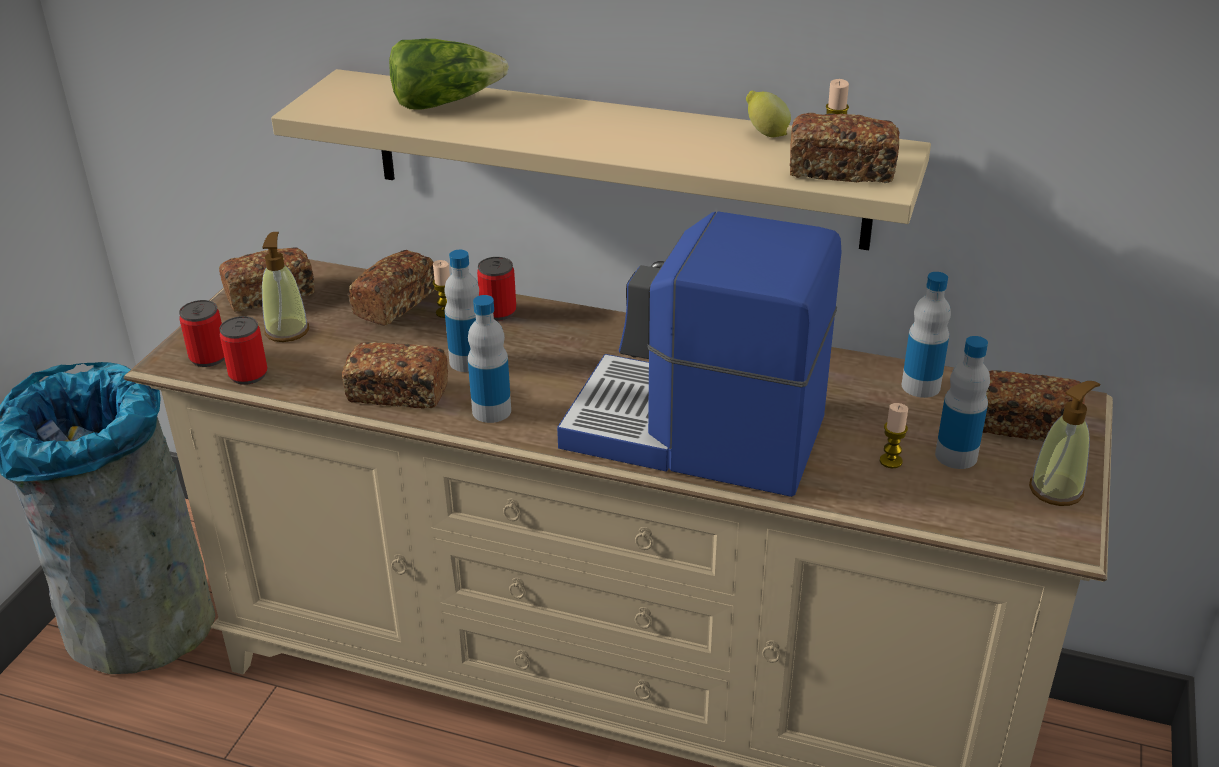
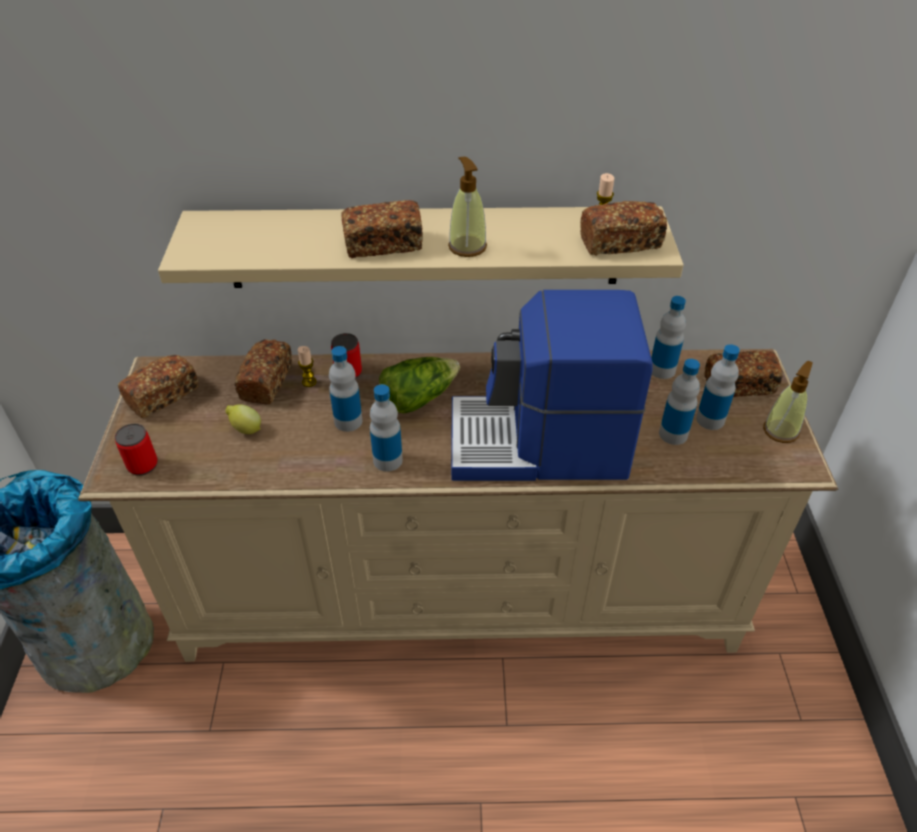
camera: 20 degrees left, 10 degrees up
(248, 374) = (184, 473): can -> none
(287, 331) = (194, 426): soap dispenser -> soap dispenser (467, 246)
(397, 393) = (310, 461): bread -> bread (383, 244)
(445, 103) = (293, 230): lettuce -> lettuce (418, 398)
(765, 134) = (549, 218): lemon -> lemon (246, 429)
(891, 461) = (673, 434): candle -> bottle

